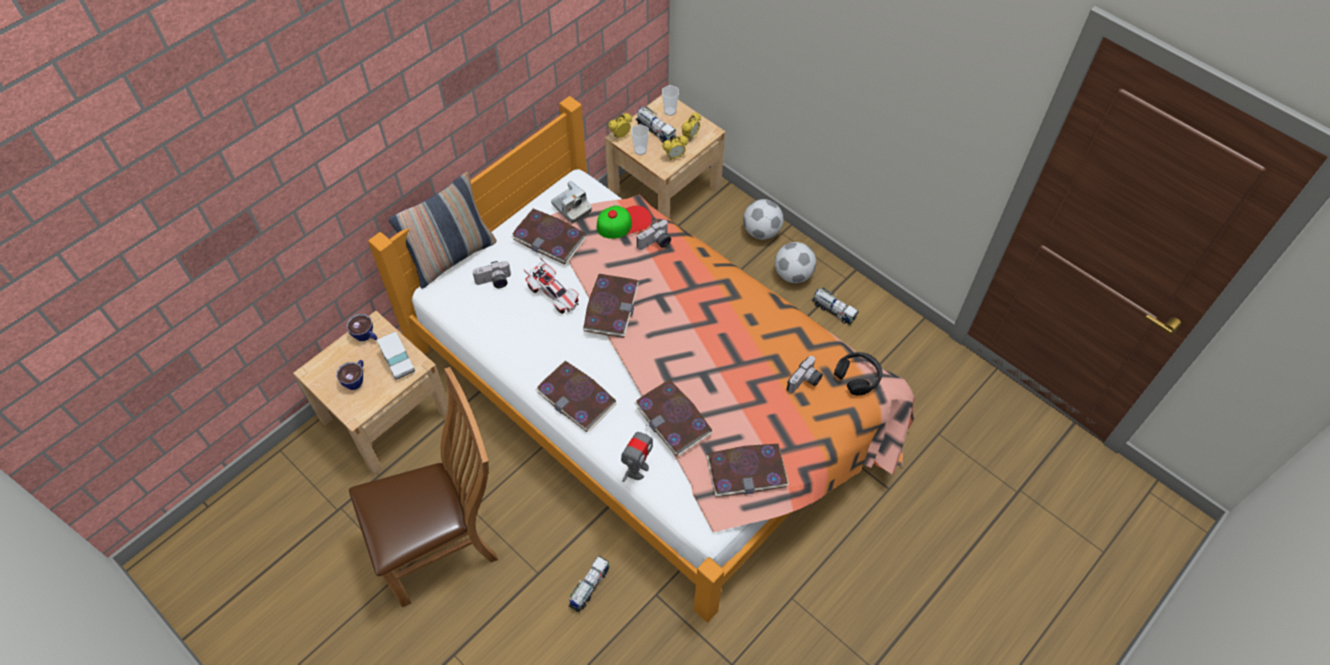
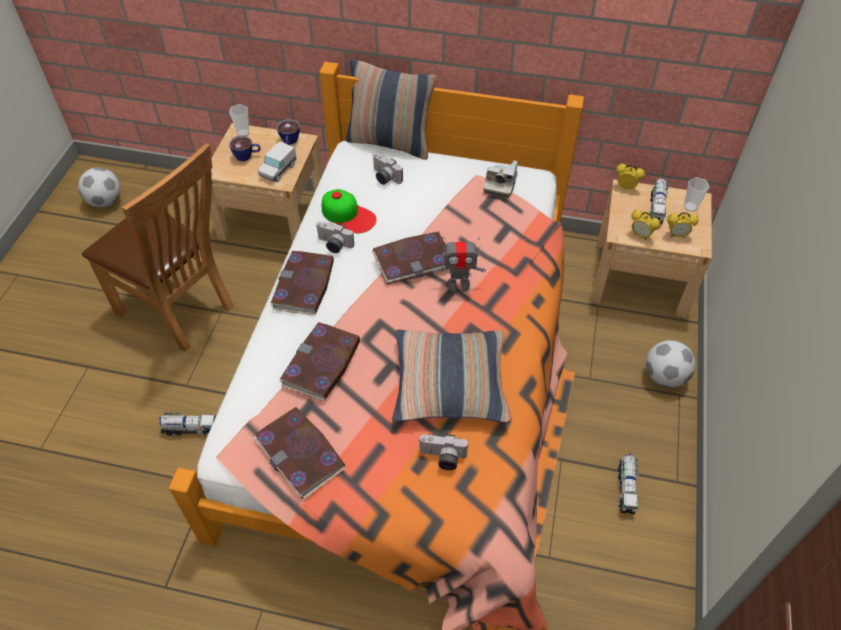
camera: 60 degrees right, 5 degrees down
(549, 238) = (455, 187): book -> none
(554, 294) = (401, 219): toy car -> none
(624, 222) = (517, 226): cap -> cap (348, 215)
(637, 469) = (255, 365): toy robot -> toy robot (458, 284)
(640, 150) = (622, 208): cup -> cup (243, 133)
(655, 243) = (513, 259): camera -> camera (333, 245)
(745, 345) = (450, 383): none -> pillow
(793, 274) = (638, 429): football -> football (105, 201)
(858, 376) = (485, 507): black headphones -> none

